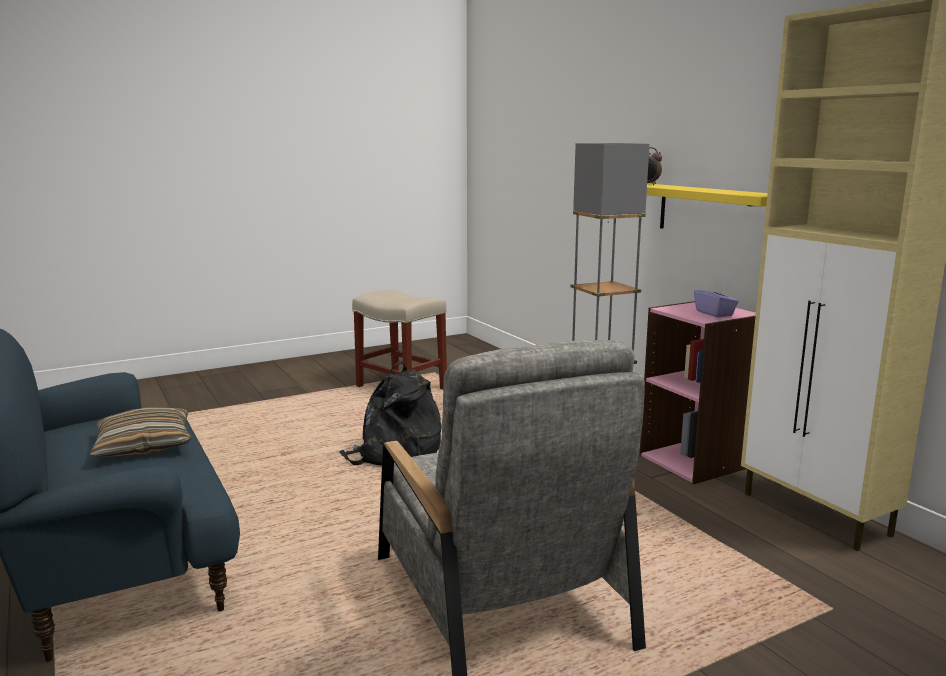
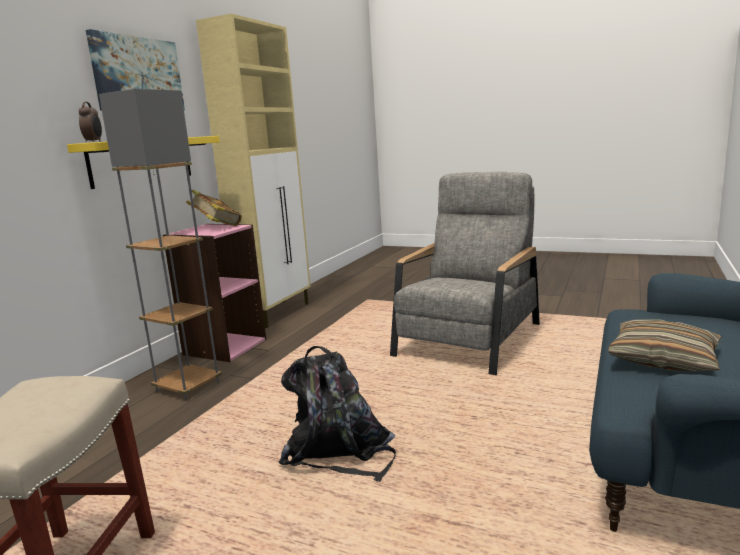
camera: 125 degrees left, 0 degrees up
(714, 313) = (216, 227): purple tissue box -> book
(733, 113) = (137, 74): none -> picture

